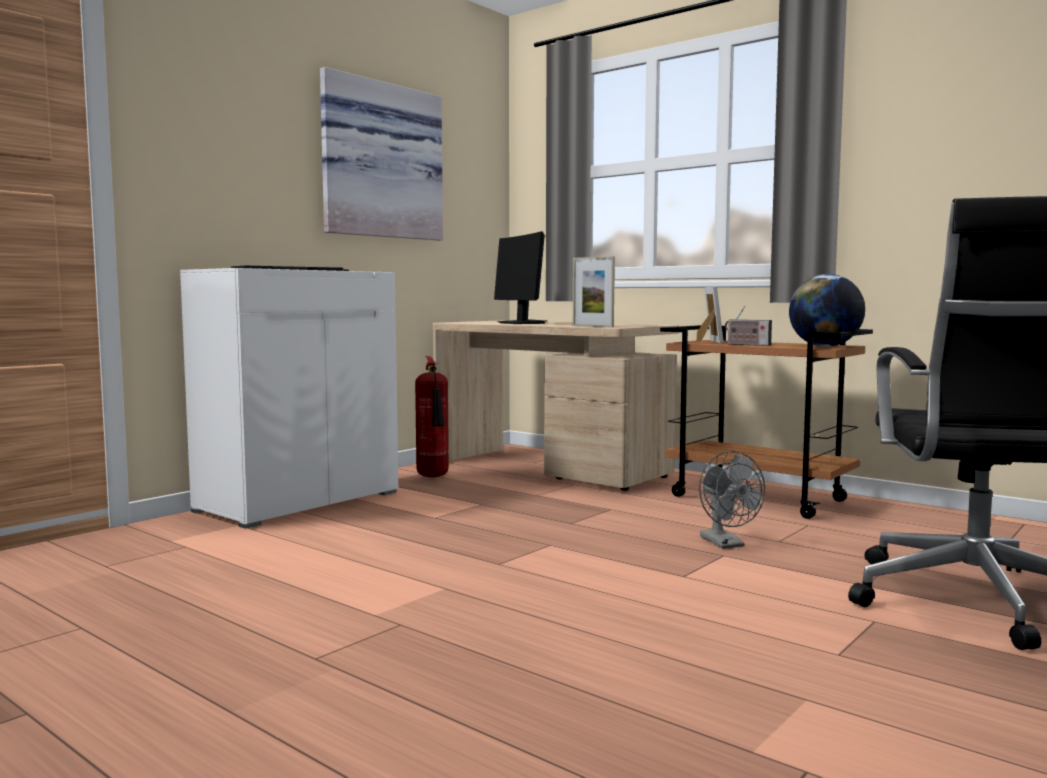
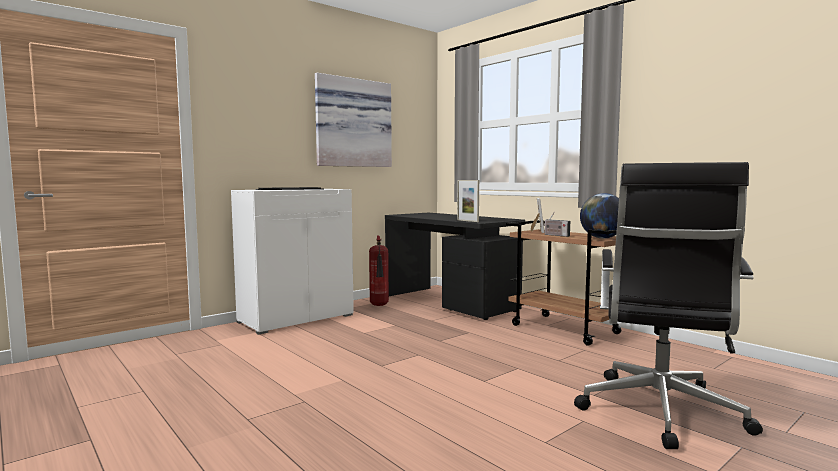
camera: 10 degrees right, 0 degrees up
(521, 323) = (433, 216): monitor -> none
(551, 469) = (450, 303): beige desk -> black desk
(726, 544) = (524, 360): grey fan -> none

